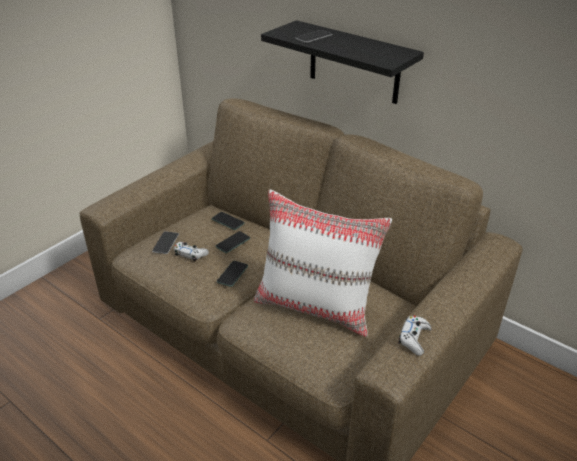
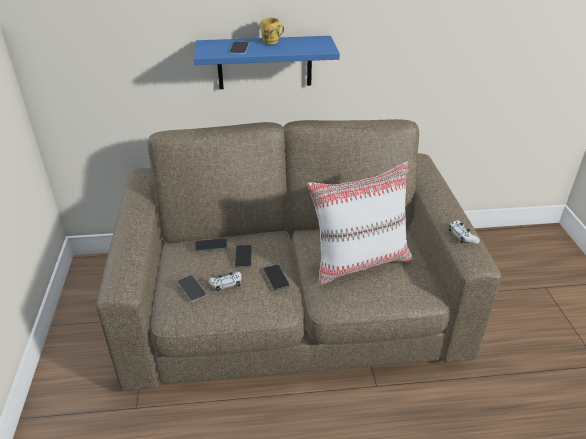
camera: 45 degrees left, 0 degrees up
(351, 40) = (271, 42): none -> yellow mug
(354, 63) = (264, 62): black shelf -> blue shelf

